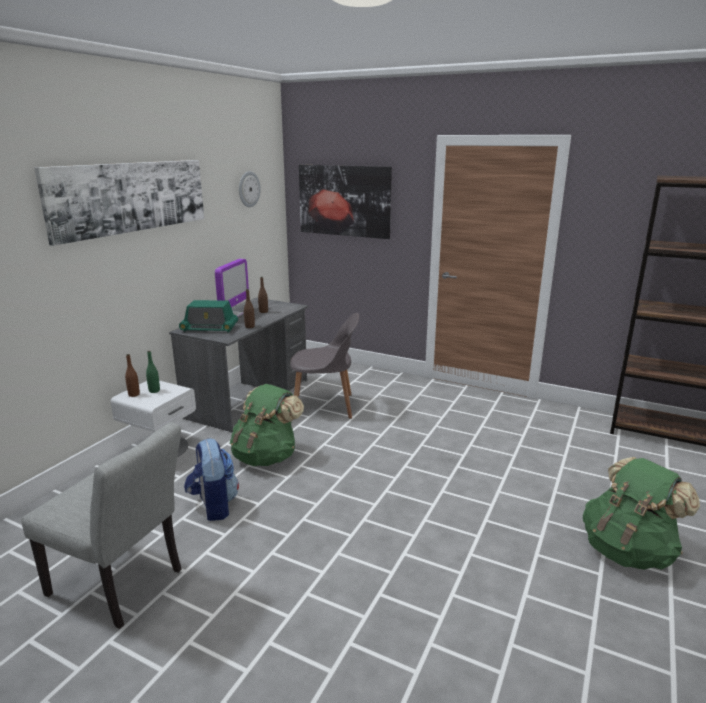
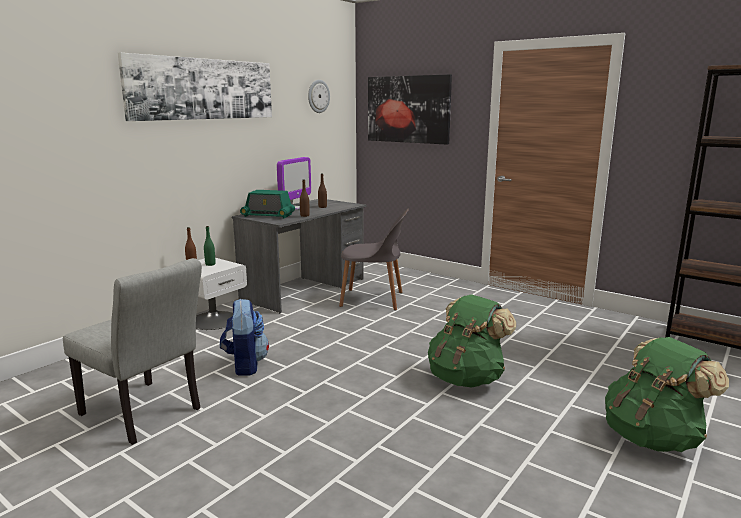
camera: 10 degrees right, 5 degrees down
(266, 456) = (306, 333): green backpack -> green backpack (466, 378)

